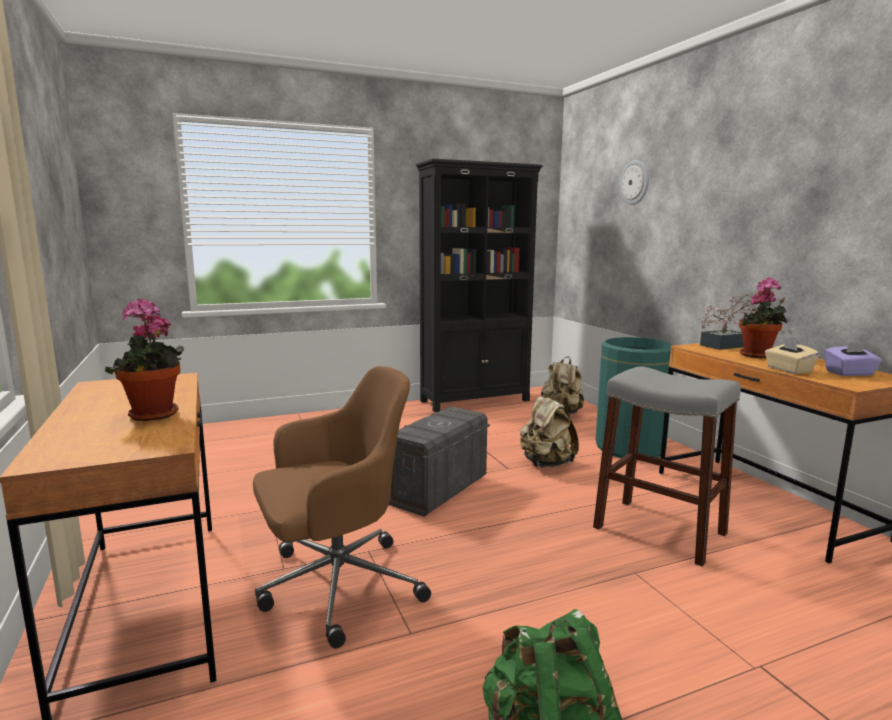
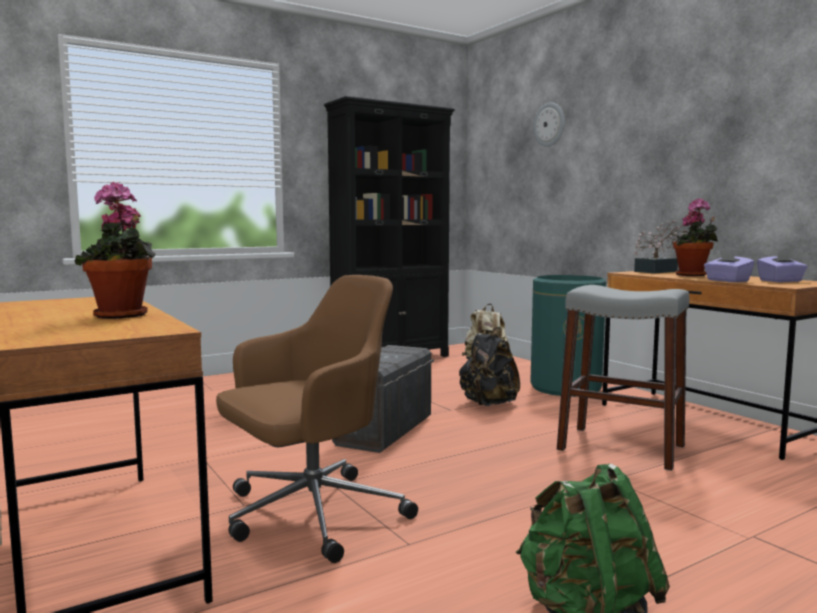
camera: 10 degrees left, 5 degrees down
(546, 464) = (488, 404): beige backpack -> black backpack
(788, 370) = (727, 281): beige tissue box -> purple tissue box

